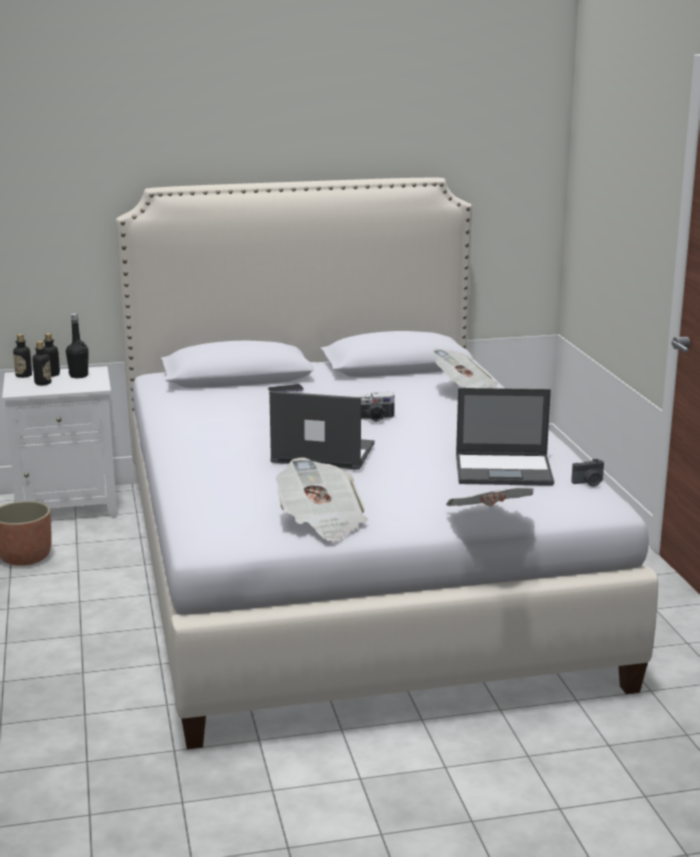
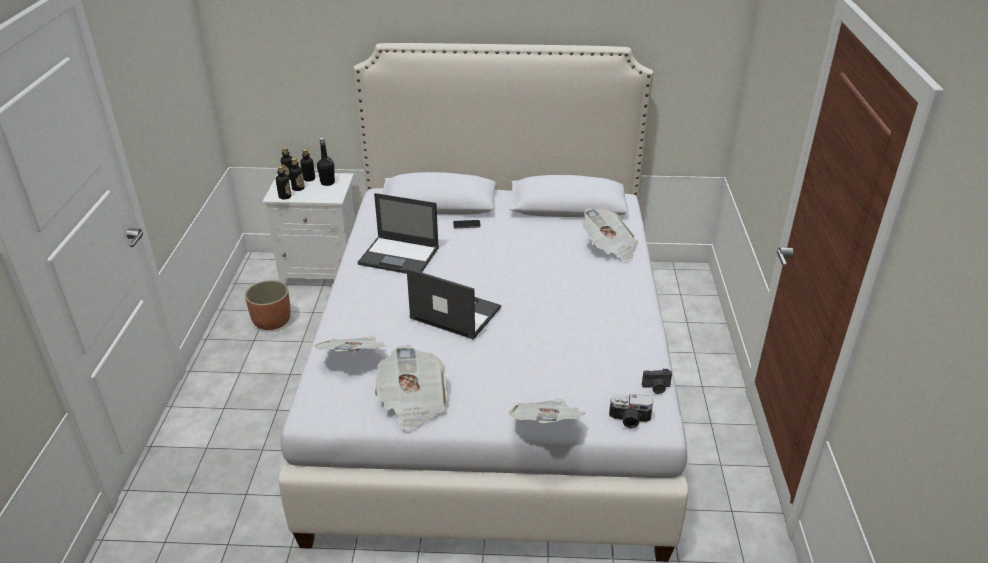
camera: 15 degrees right, 15 degrees up
(30, 391) = (285, 196): none -> bottle
(225, 498) = (354, 358): none -> newspaper
(374, 418) = (518, 272): camera -> camera (629, 420)
(505, 470) = (592, 358): laptop -> laptop (400, 256)

